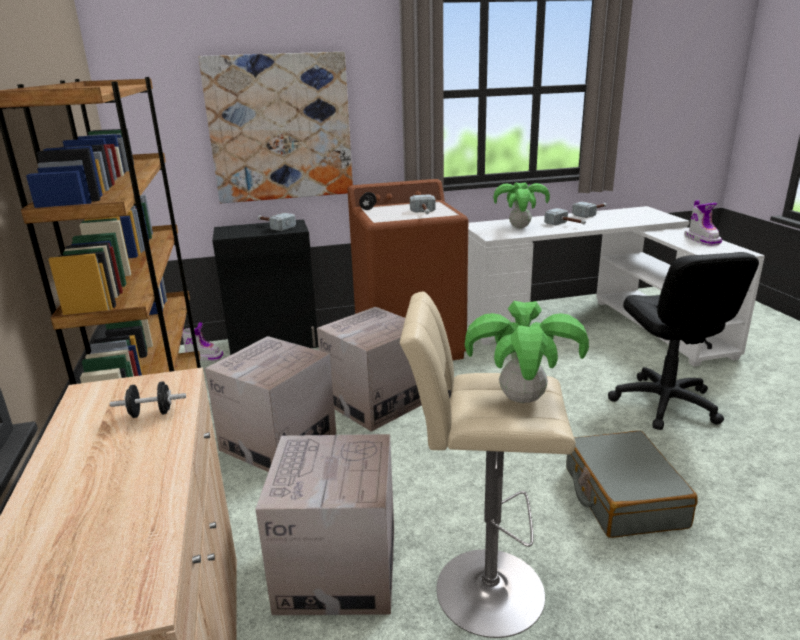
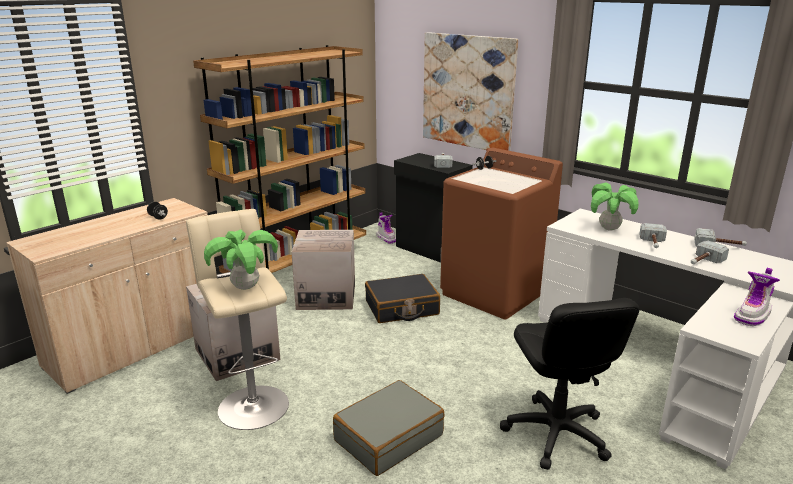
camera: 55 degrees right, 0 degrees up
(375, 402) = (402, 308): cardboard box -> black suitcase
(424, 213) = (497, 184): hammer -> hammer (703, 262)
(664, 403) = (556, 433): black office chair -> black office chair turned 60 degrees counterclockwise

